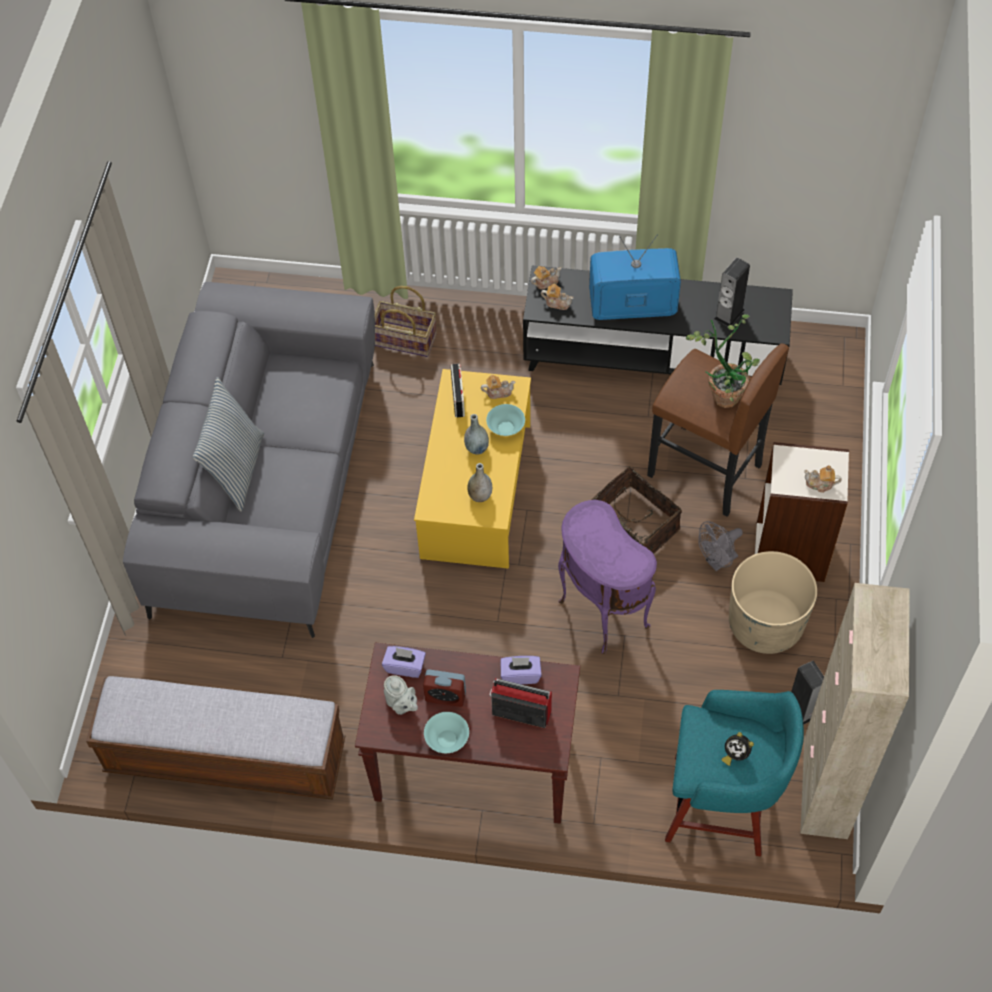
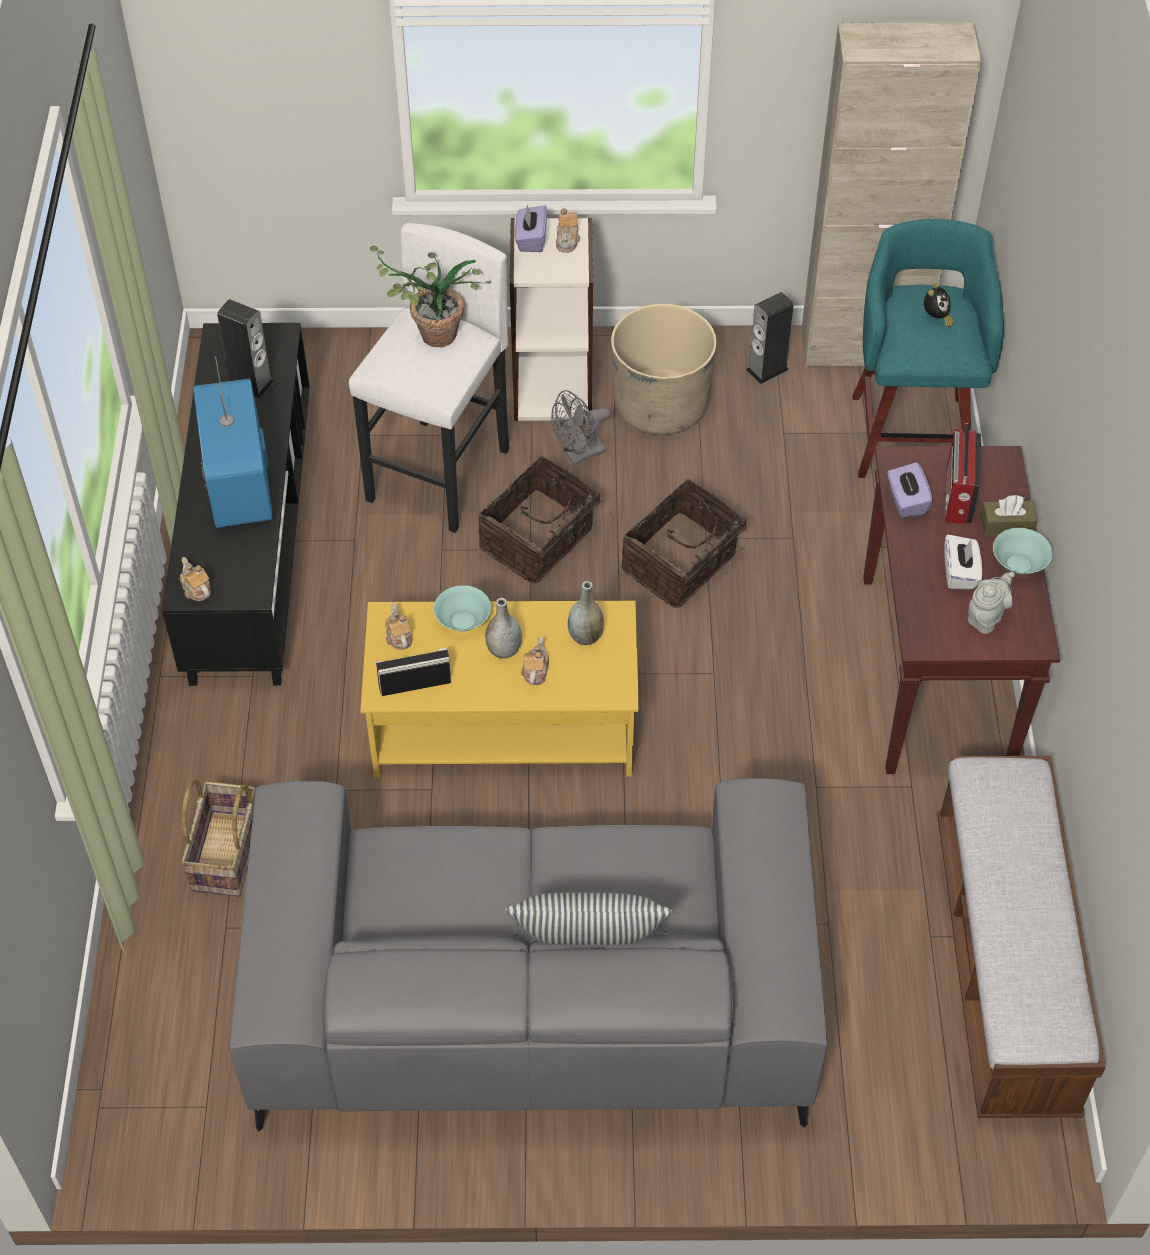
camera: 100 degrees left, 5 degrees down
(405, 666) = (930, 621): purple tissue box -> purple tissue box (531, 239)
(445, 696) = (960, 573): alarm clock -> white tissue box
(486, 740) = (1006, 525): none -> brown tissue box
(557, 302) = (237, 571): teapot -> teapot (535, 671)
(600, 615) = (682, 564): purple side table -> basket
(704, 471) = (440, 475): brown stool -> white stool
(717, 561) = (579, 454): grey fan -> grey fan turned 105 degrees clockwise

